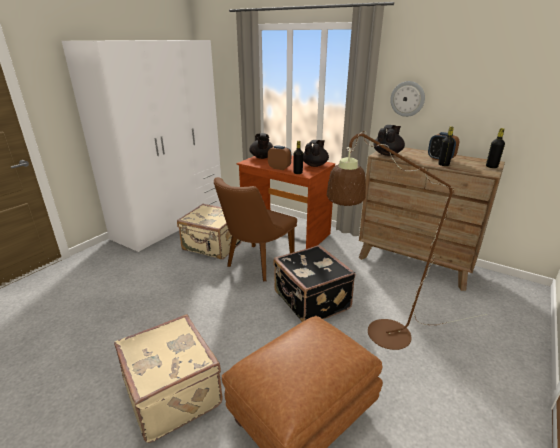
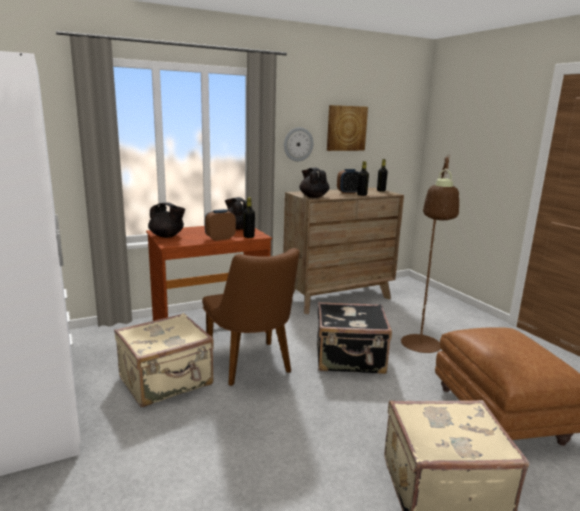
camera: 60 degrees left, 10 degrees down
(474, 85) = (346, 128): none -> picture

